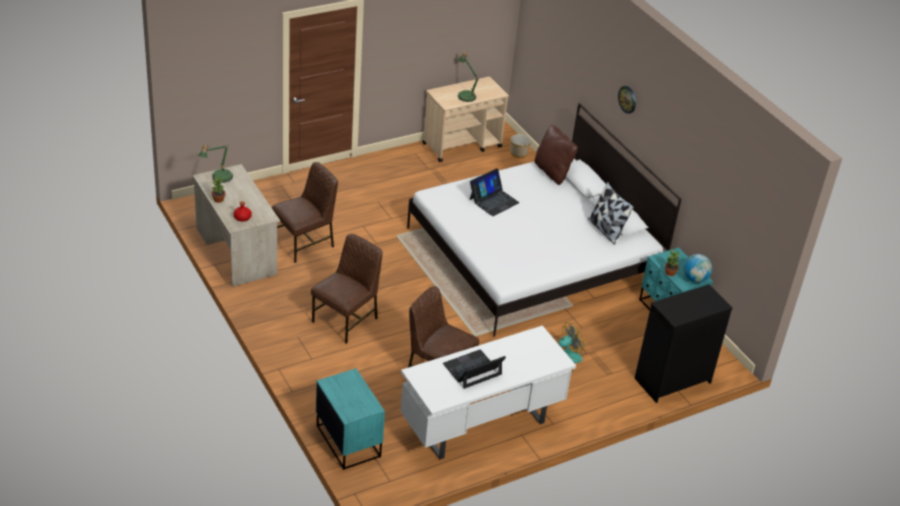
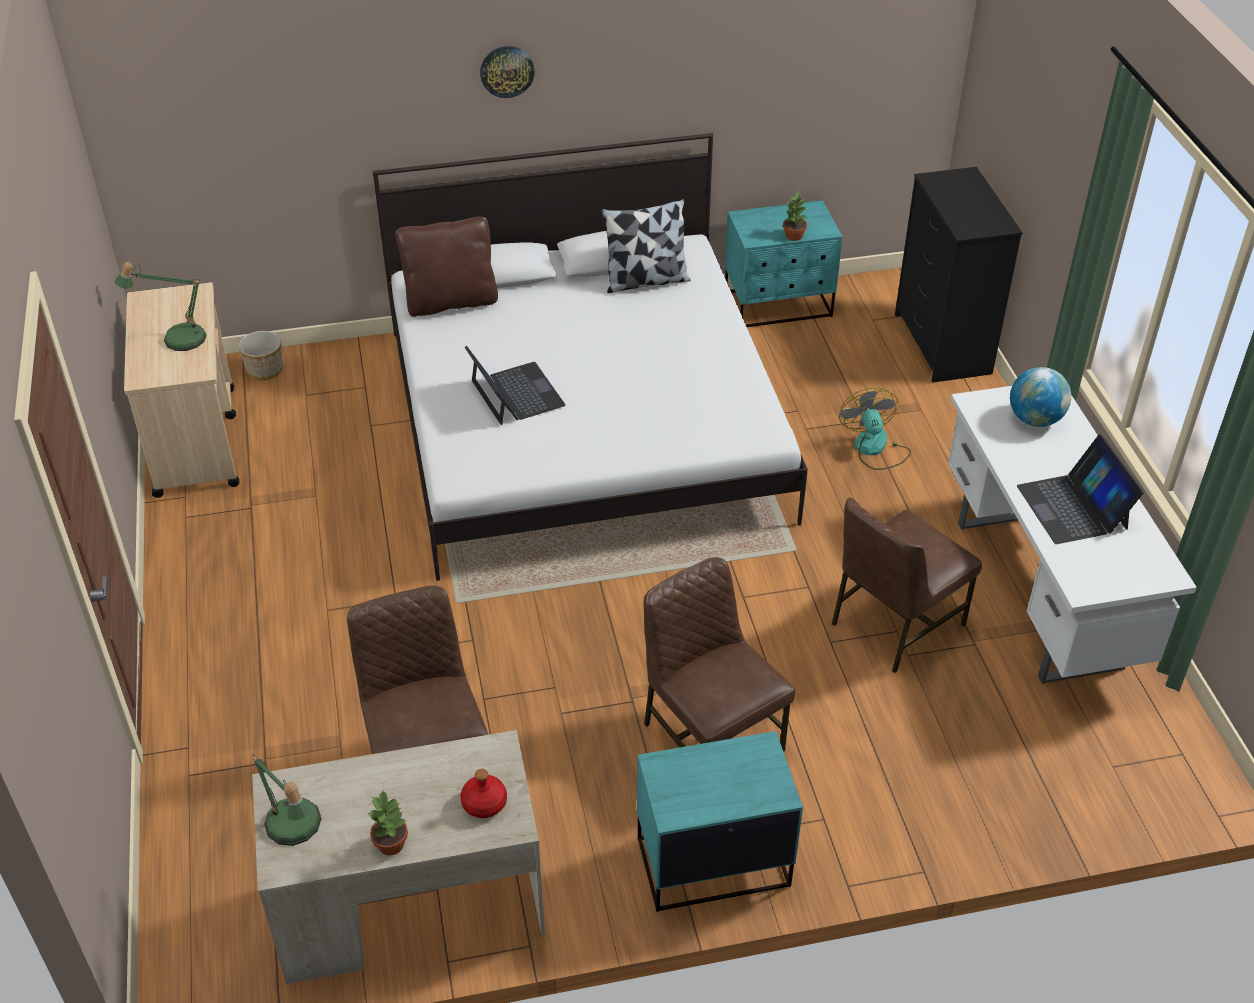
camera: 70 degrees left, 5 degrees up
(349, 441) = (1074, 798): turquoise nightstand -> turquoise nightstand (712, 861)
(694, 279) = (815, 216): globe -> globe (1035, 419)

